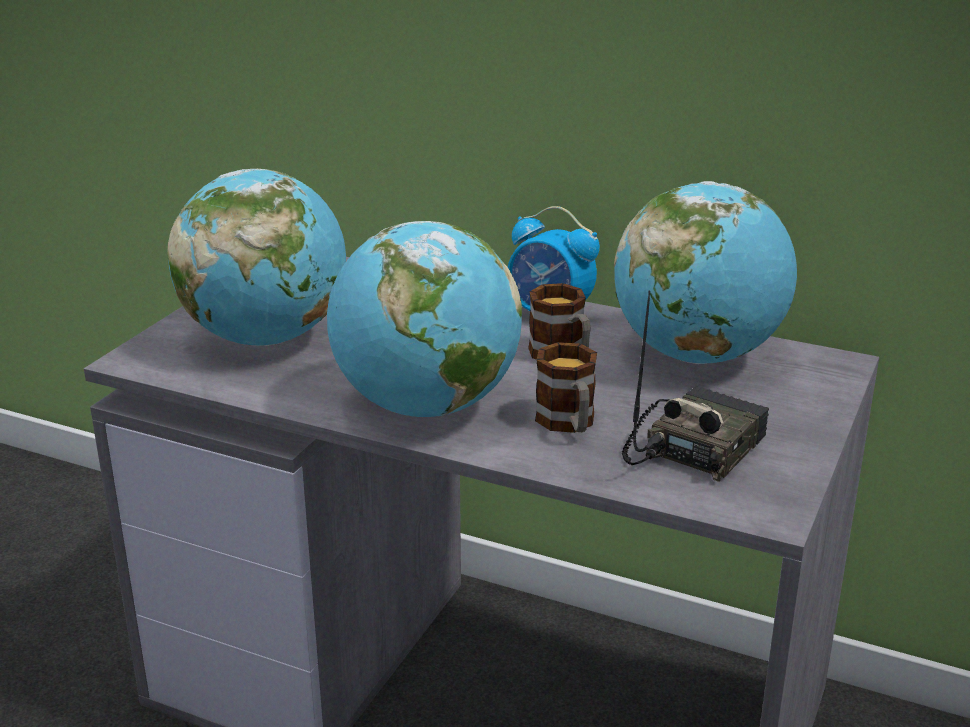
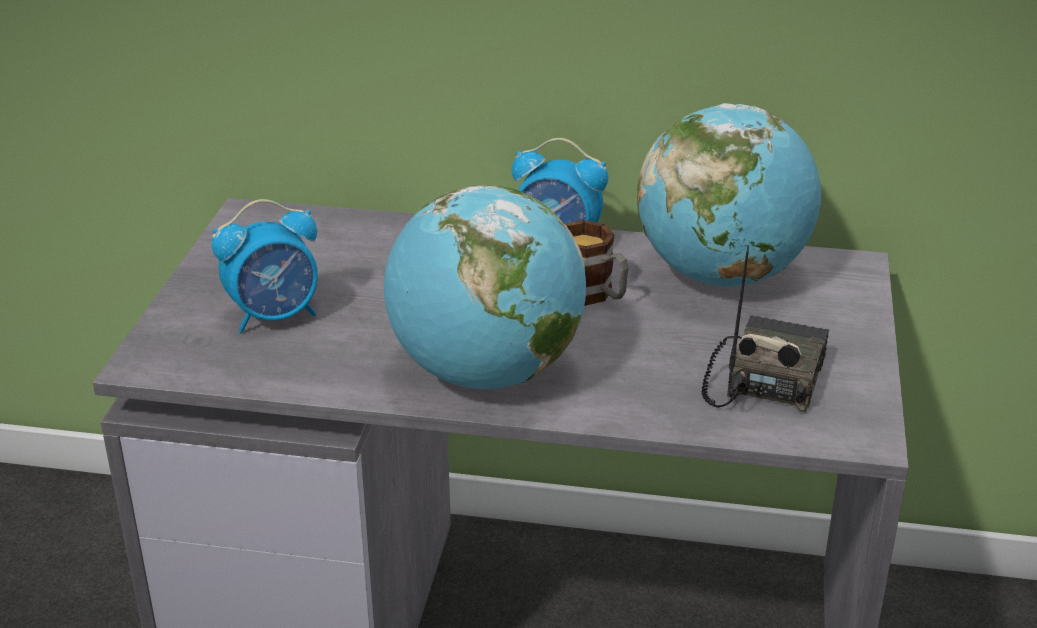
camera: 15 degrees left, 5 degrees up
(266, 338) = (275, 316): globe -> alarm clock
(569, 424) = (635, 371): mug -> none

